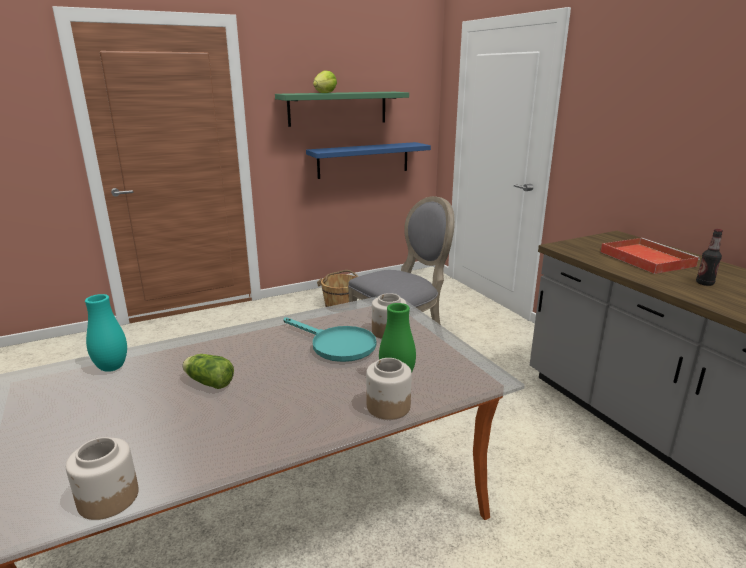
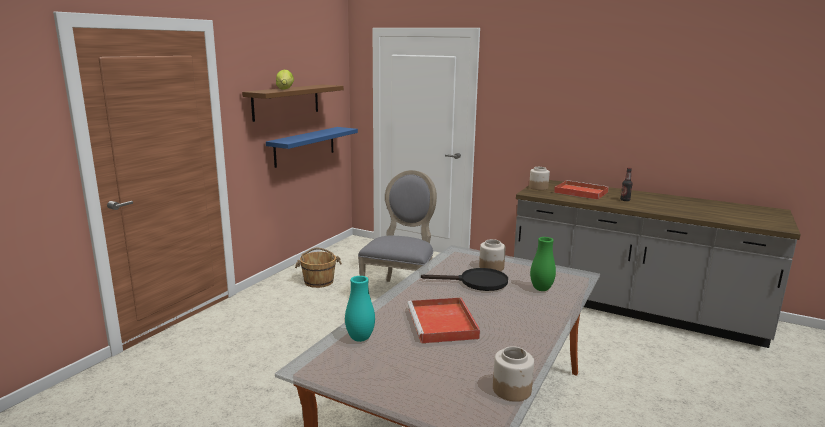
camera: 35 degrees left, 5 degrees down
(208, 382) = (443, 324): lettuce -> red tray
(336, 345) = (476, 282): turquoise frying pan -> black frying pan
(338, 108) = (286, 102): green shelf -> brown shelf
(388, 406) = (560, 302): jar -> jar (538, 187)

